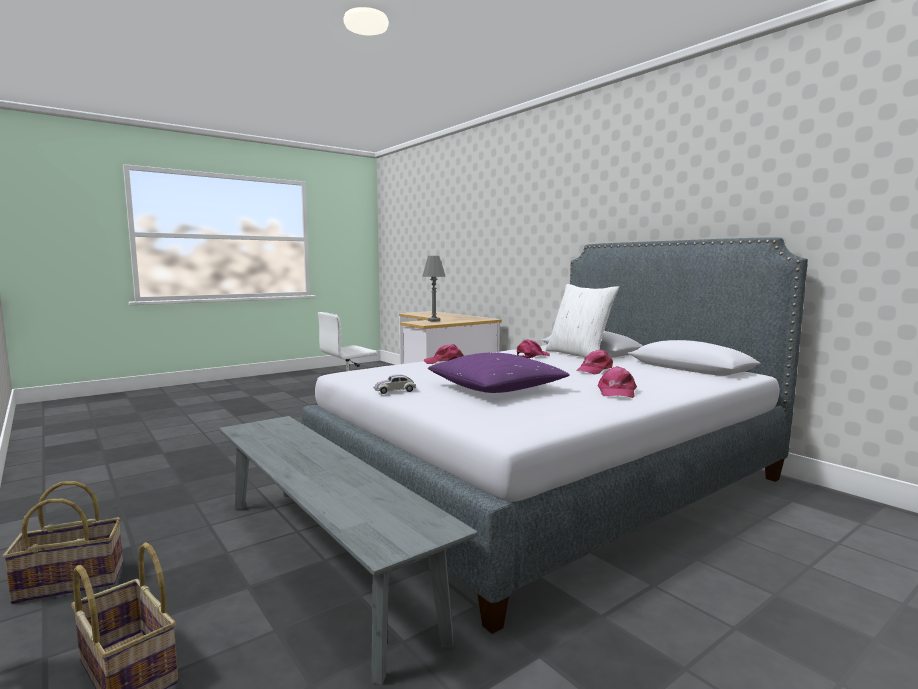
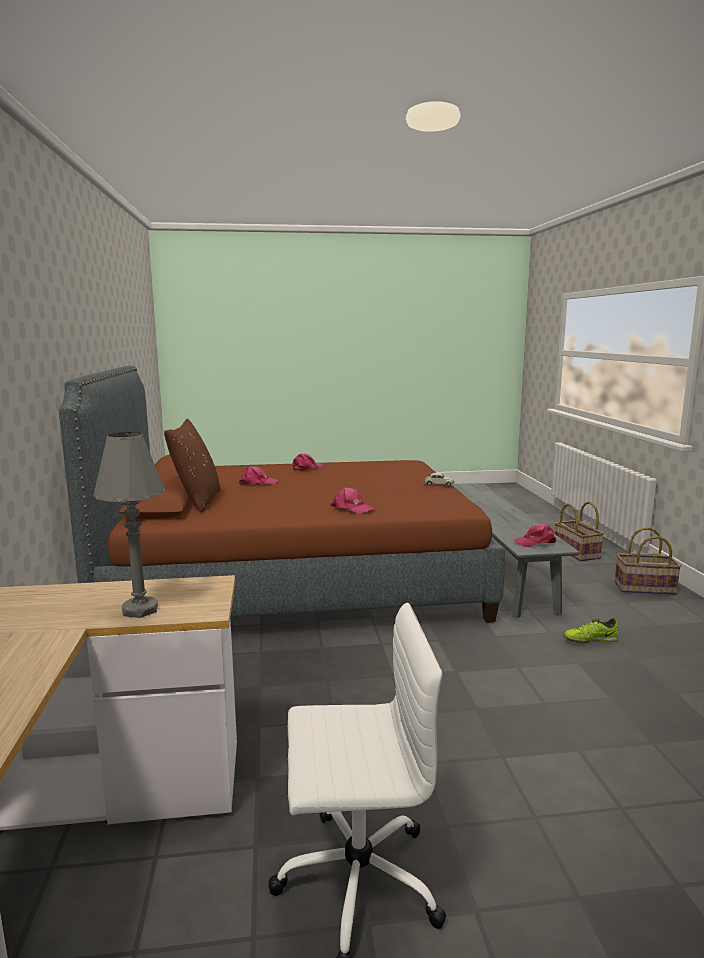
camera: 150 degrees left, 5 degrees up
(217, 489) = (590, 640): none -> shoe
(497, 389) = (368, 479): purple pillow -> none
(532, 356) = (247, 505): pink cap -> pink cap (535, 542)
(549, 481) = (294, 580): grey bed -> brown bed
(579, 354) = (197, 501): white pillow -> brown pillow

